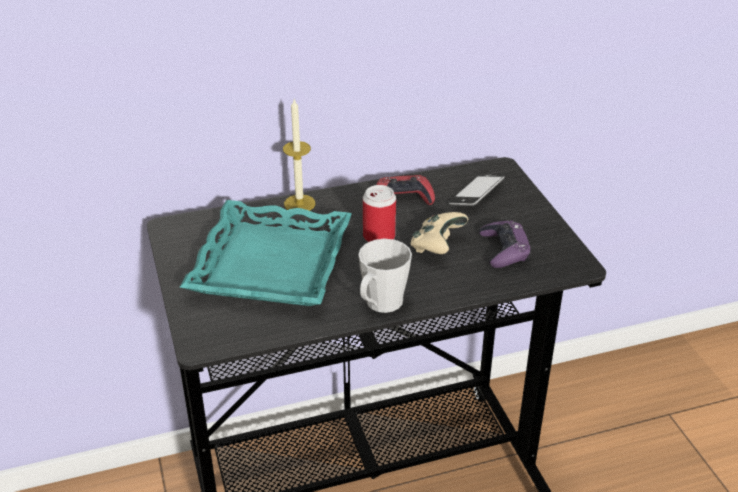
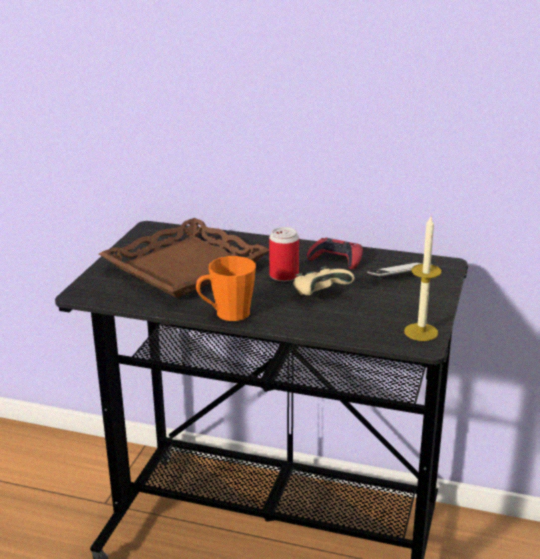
camera: 35 degrees right, 10 degrees down
(269, 263) = (185, 266): turquoise tray -> brown tray
(299, 203) = (253, 240): candle -> candle (421, 332)
(380, 305) = (226, 314): grey mug -> orange mug
(504, 249) = (372, 314): purple game controller -> none

